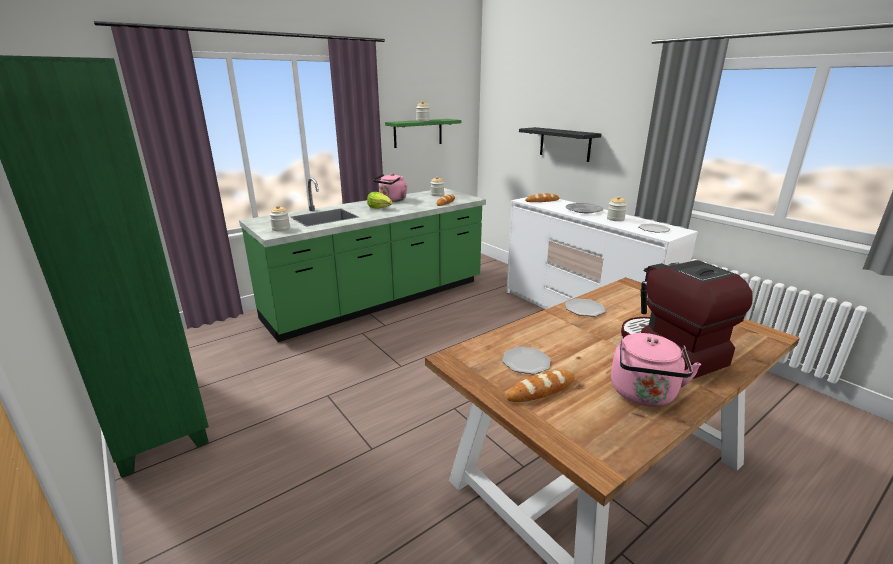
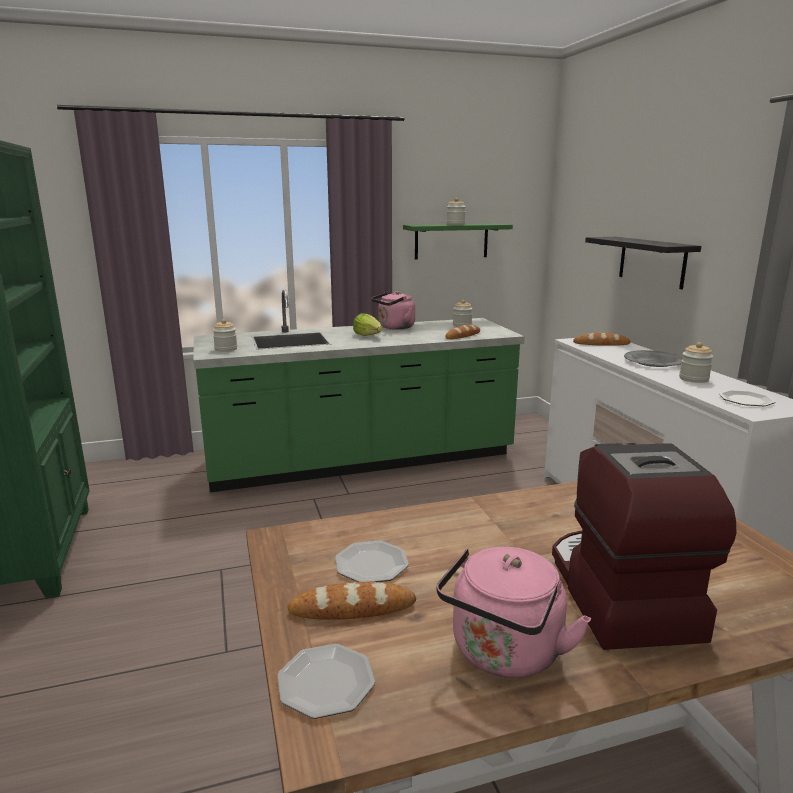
camera: 20 degrees right, 5 degrees down
(584, 309) = (537, 505): plate -> plate (325, 682)

